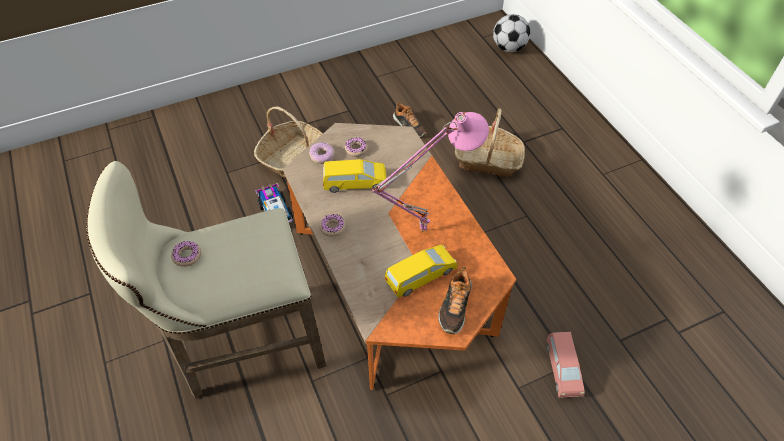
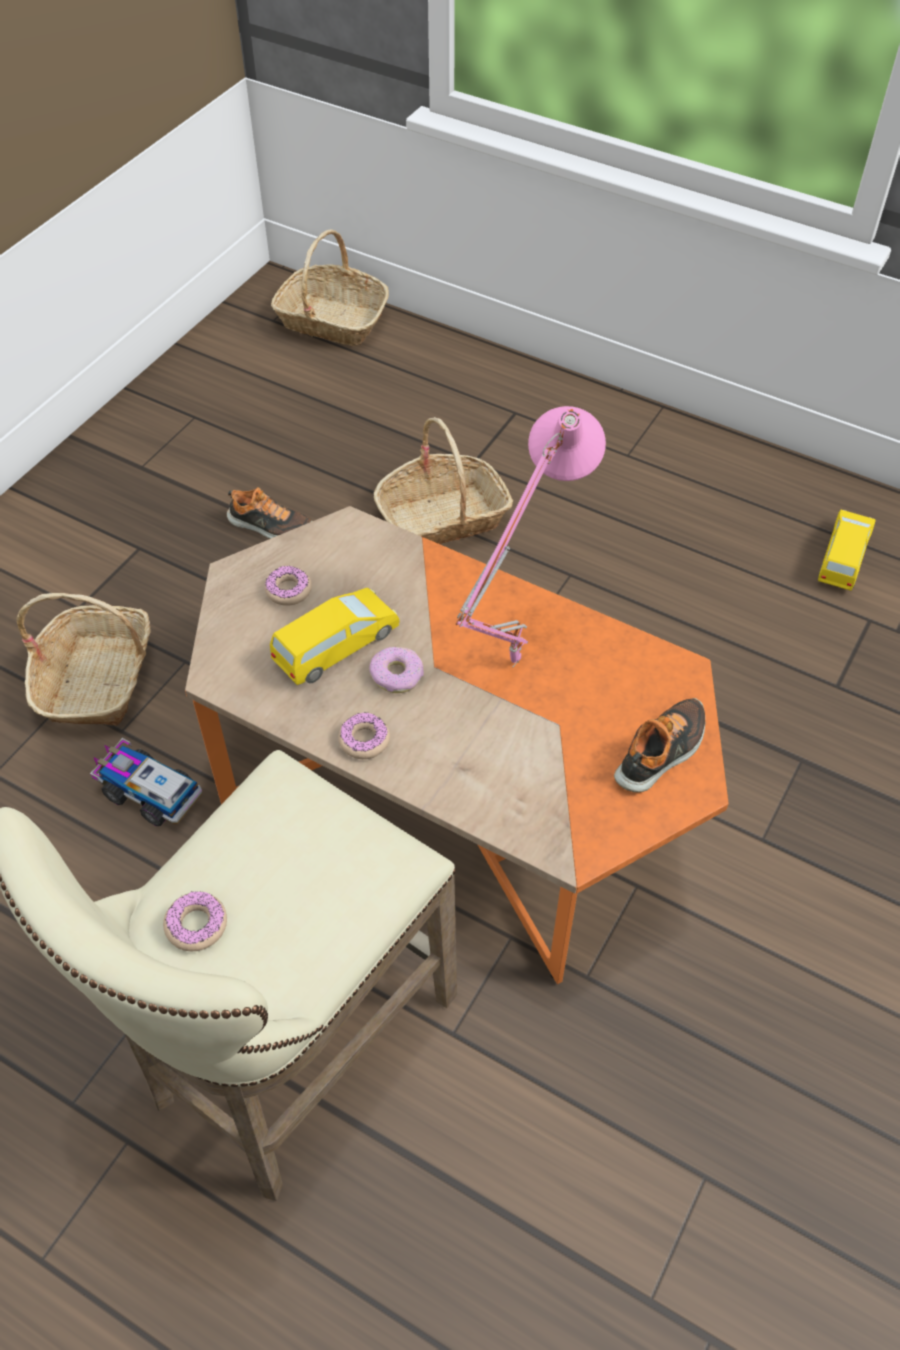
camera: 35 degrees left, 0 degrees up
(322, 156) = (238, 631): donut -> donut (397, 675)
(420, 275) = (571, 736): yellow toy car -> yellow toy car (843, 558)
(455, 306) = (662, 752): shoe -> shoe turned 120 degrees counterclockwise
(509, 48) = (331, 320): football -> basket
(562, 368) = (797, 773): pink toy car -> none

